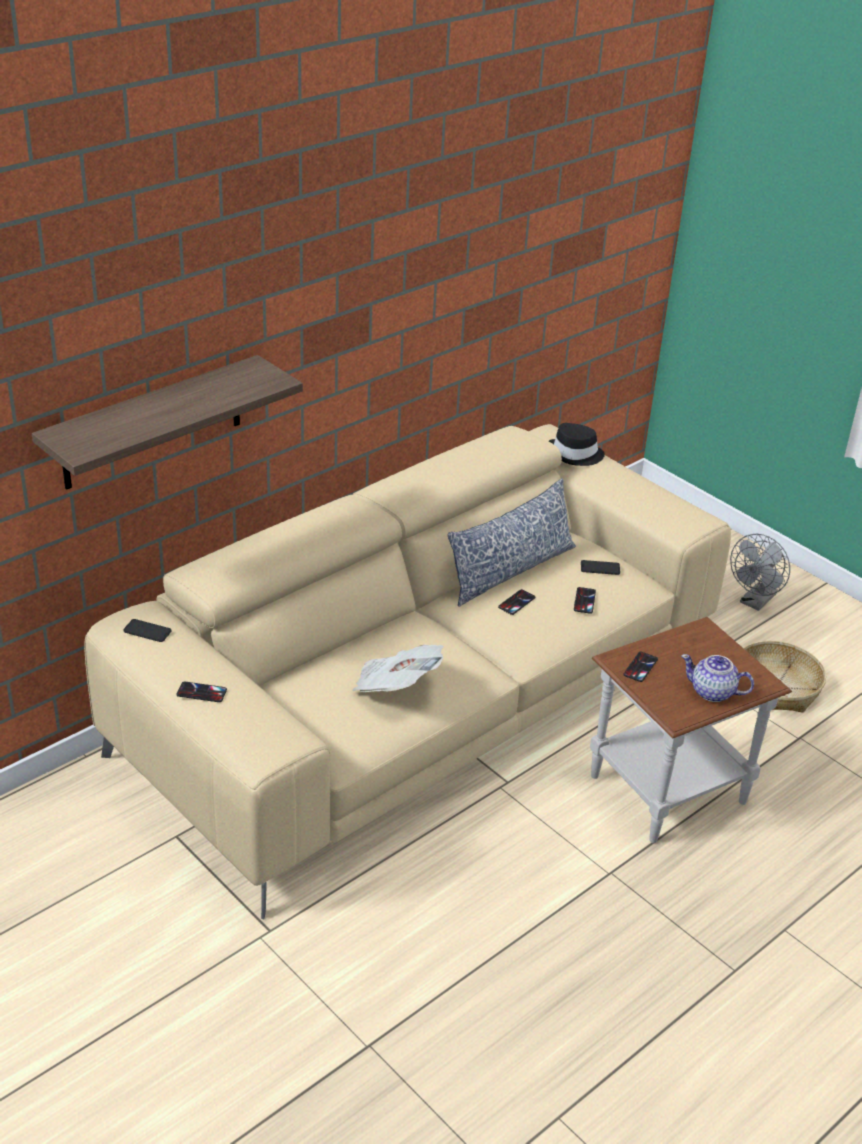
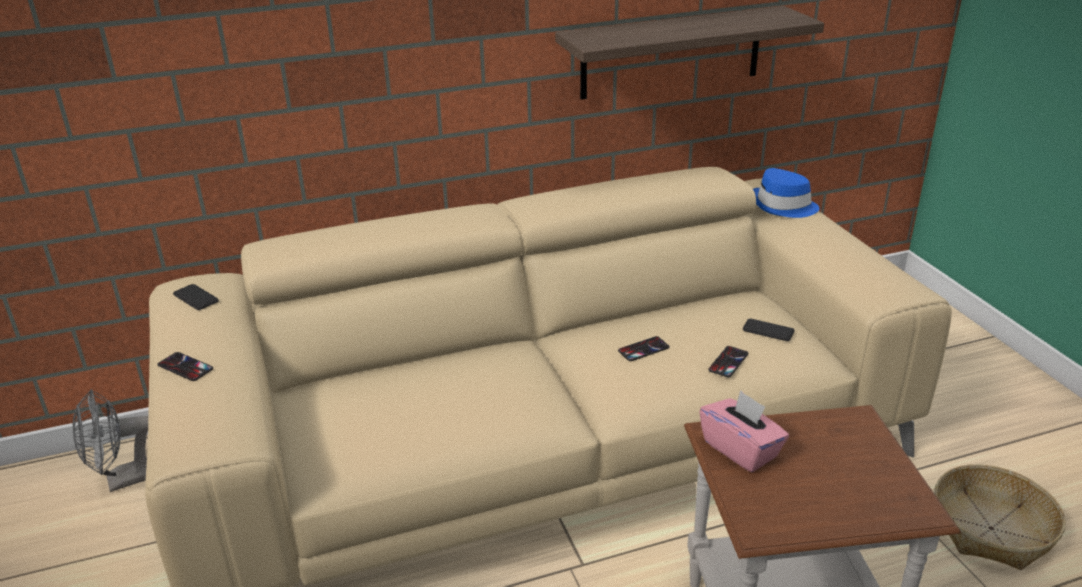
camera: 25 degrees right, 5 degrees down
(152, 423) = (226, 67): shelf -> shelf (671, 53)
(396, 687) = (439, 413): newspaper -> none
(510, 570) = (659, 316): pillow -> none
(575, 454) = (783, 206): black hat -> blue hat
(640, 667) = (741, 449): phone -> pink tissue box
(713, 692) = (830, 506): teapot -> none
(755, 602) = (997, 420): grey fan -> grey fan (124, 480)

